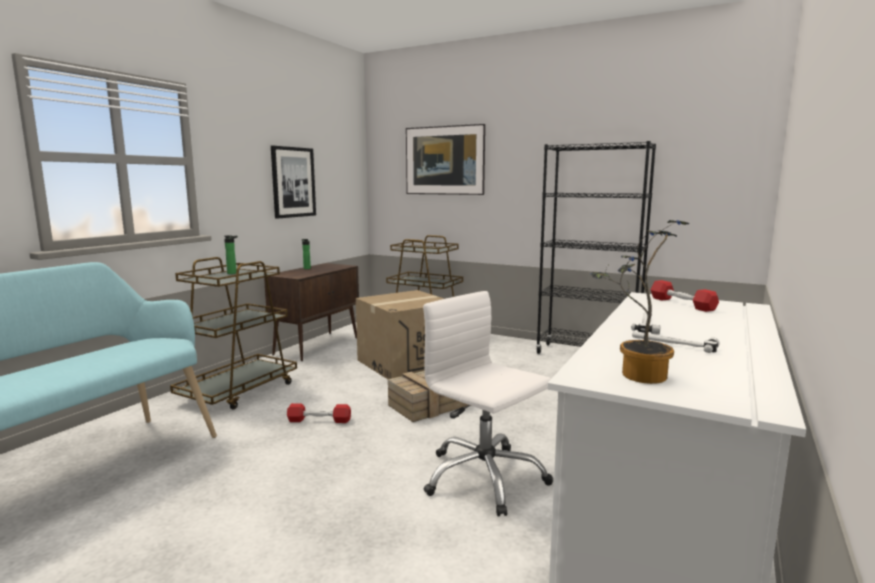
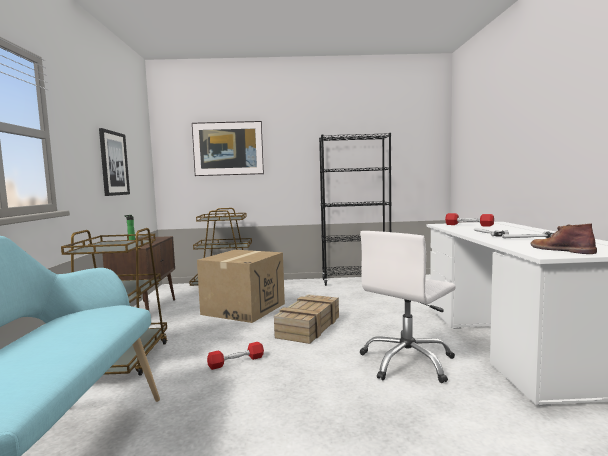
camera: 30 degrees left, 5 degrees down
(233, 273) = (108, 244): bottle -> none
(484, 478) = (407, 362): white office chair -> white office chair turned 60 degrees counterclockwise
(636, 375) = (561, 250): potted plant -> brown boot

